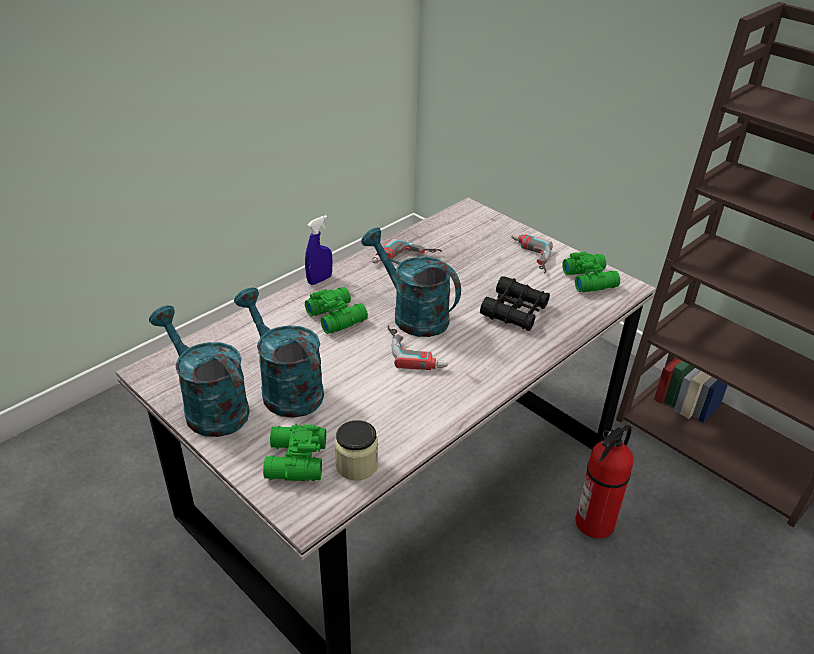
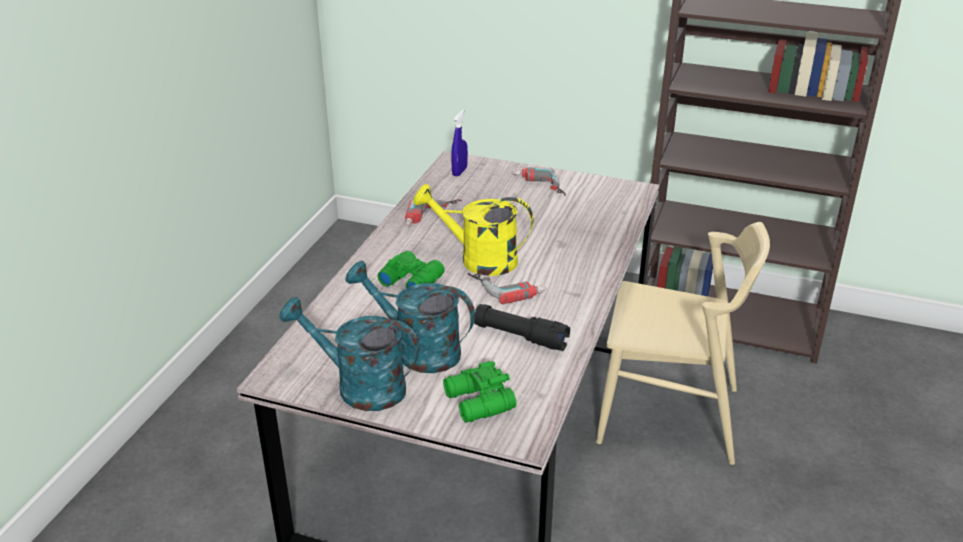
camera: 25 degrees left, 5 degrees down
(319, 280) = (367, 254): blue spray bottle -> blue spray bottle (459, 172)
(357, 465) = (533, 387): jar -> none
(387, 407) = (520, 337): none -> black flashlight
(412, 314) = (478, 259): turquoise watering can -> yellow watering can
(514, 311) = (563, 232): black binoculars -> none
(590, 279) = (603, 191): green binoculars -> none
(594, 524) = (669, 415): fire extinguisher -> beige chair

